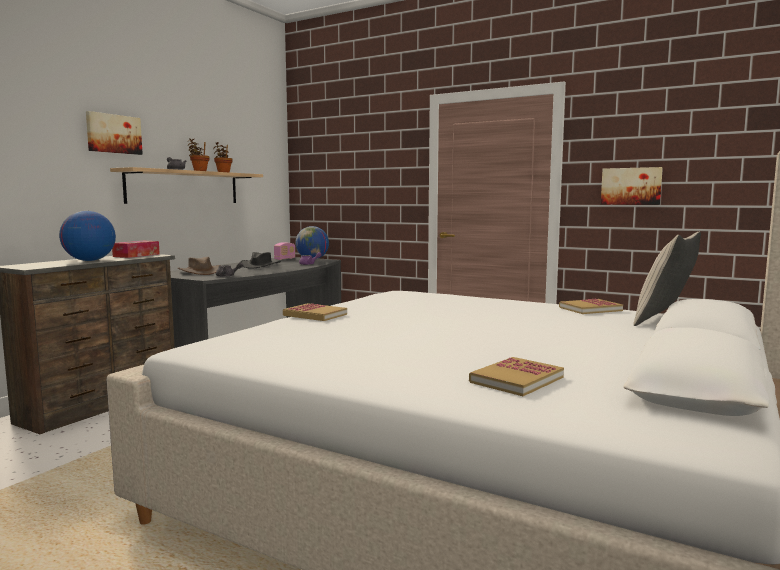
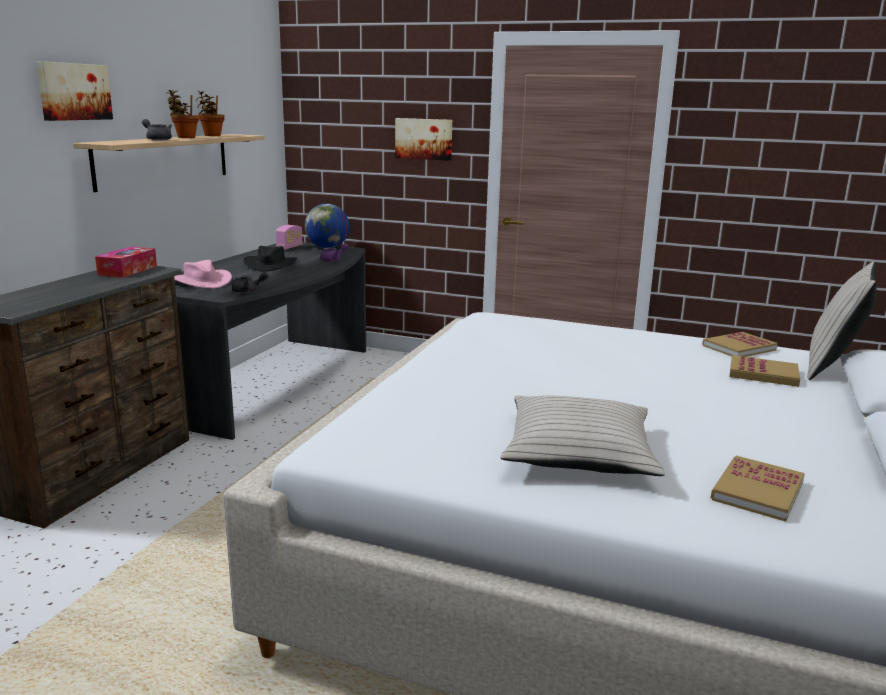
camera: 10 degrees left, 10 degrees up
(89, 261) = (77, 288): globe -> none
(200, 272) = (201, 281): brown hat -> pink hat
(315, 315) = (428, 372): book -> book (763, 374)
(386, 355) = (579, 452): none -> beige pillow
(631, 186) = (752, 172): picture -> picture (424, 139)

